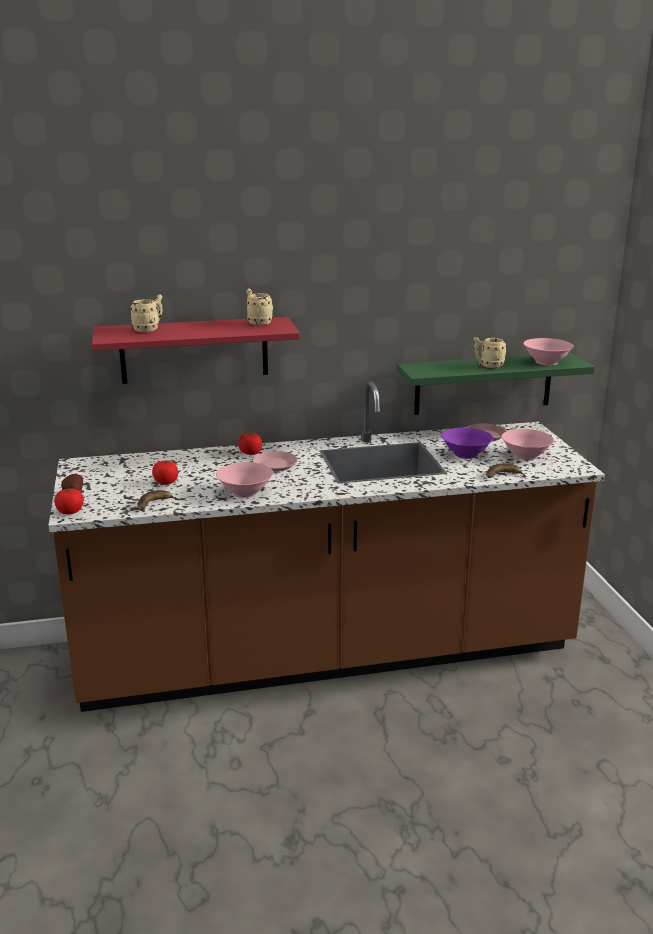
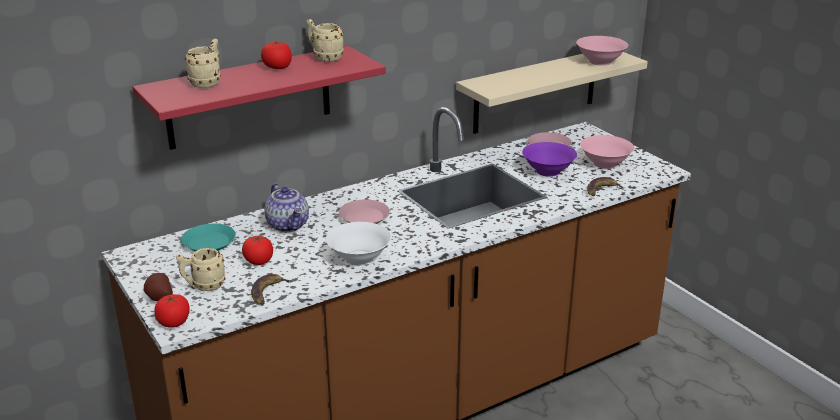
camera: 20 degrees left, 5 degrees up
(139, 464) = (208, 242): none -> turquoise plate
(210, 462) = (289, 225): none -> teapot
(245, 492) = (358, 258): pink bowl -> white bowl
(250, 453) = (325, 206): tomato -> tomato (277, 67)
(483, 383) = (535, 90): green shelf -> beige shelf
(488, 366) = (550, 73): beige mug -> beige mug (203, 286)

